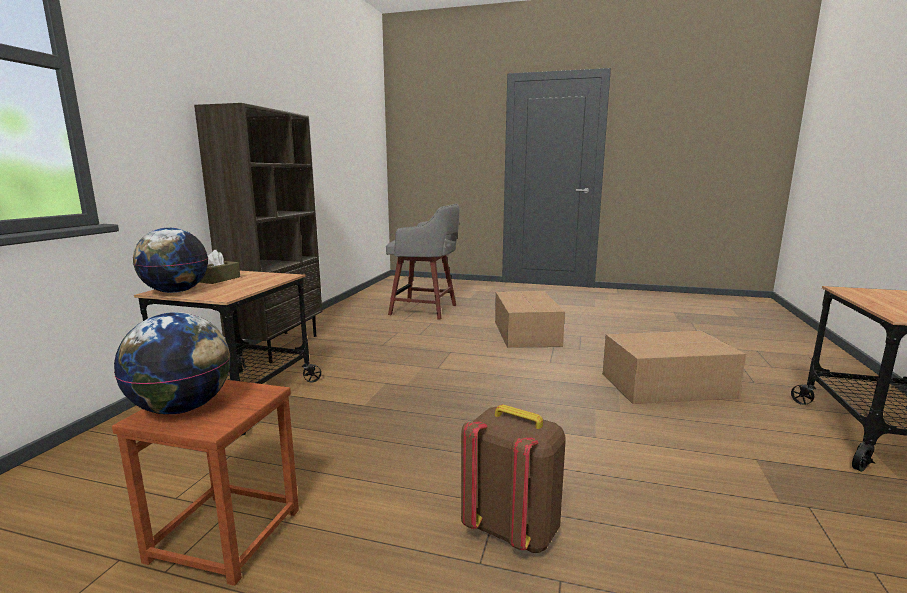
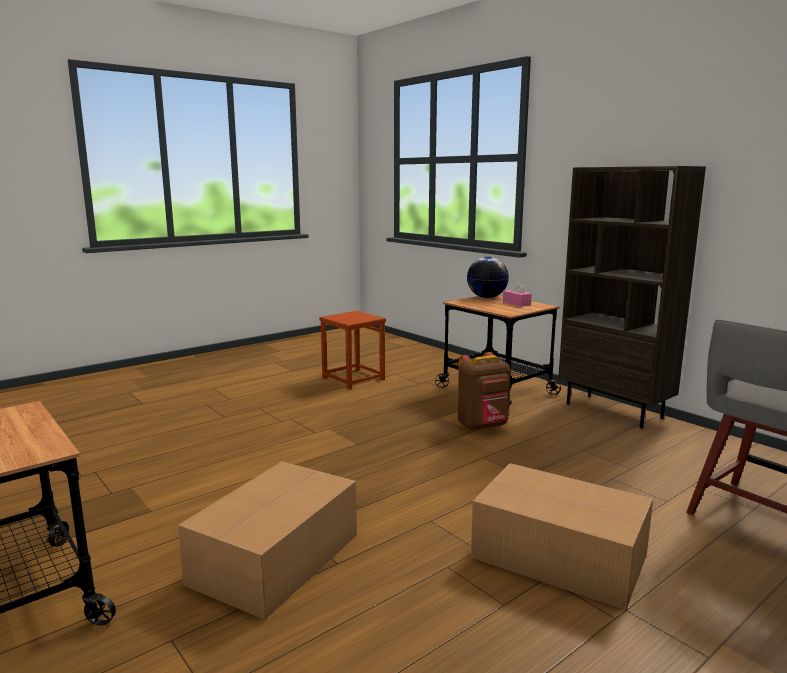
camera: 125 degrees right, 0 degrees up
(182, 408) = (354, 315): globe -> none
(220, 279) = (516, 303): brown tissue box -> pink tissue box
(512, 530) = (261, 418): brown backpack -> brown backpack (483, 426)

